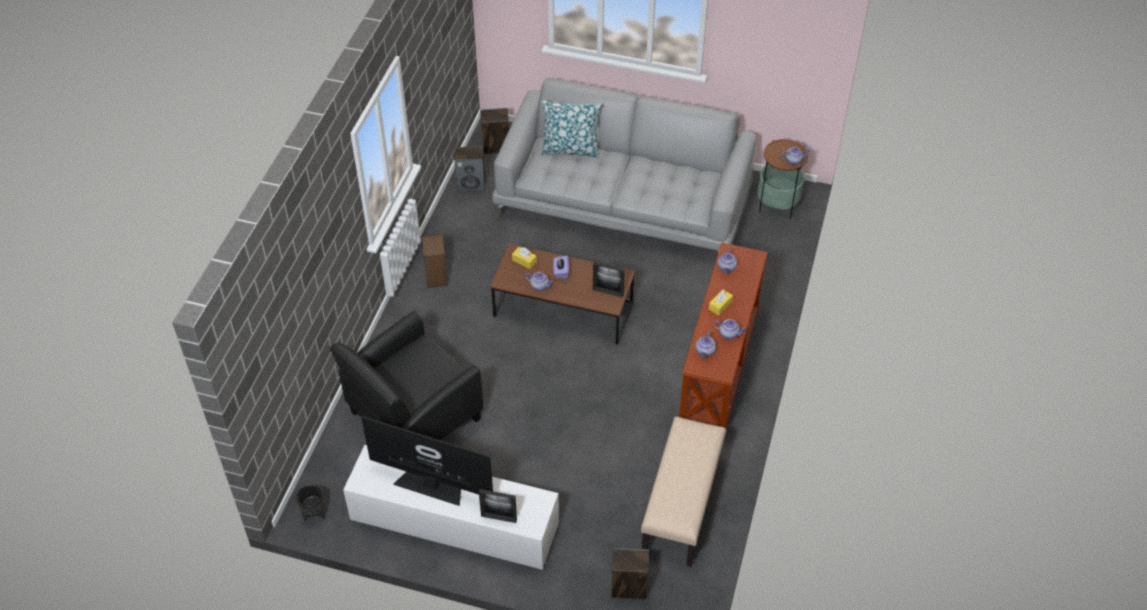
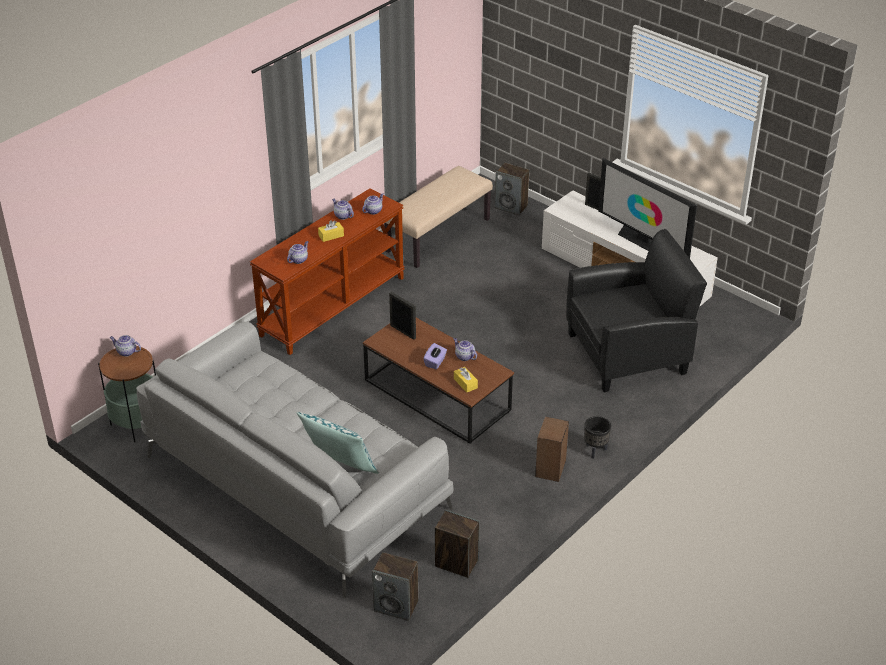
camera: 155 degrees left, 10 degrees down
(314, 515) = (741, 312): black planter -> black planter (595, 450)

